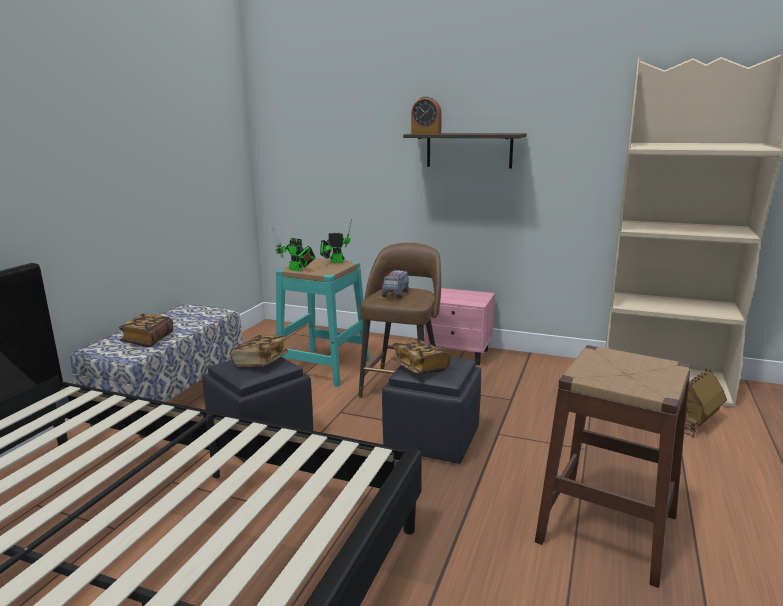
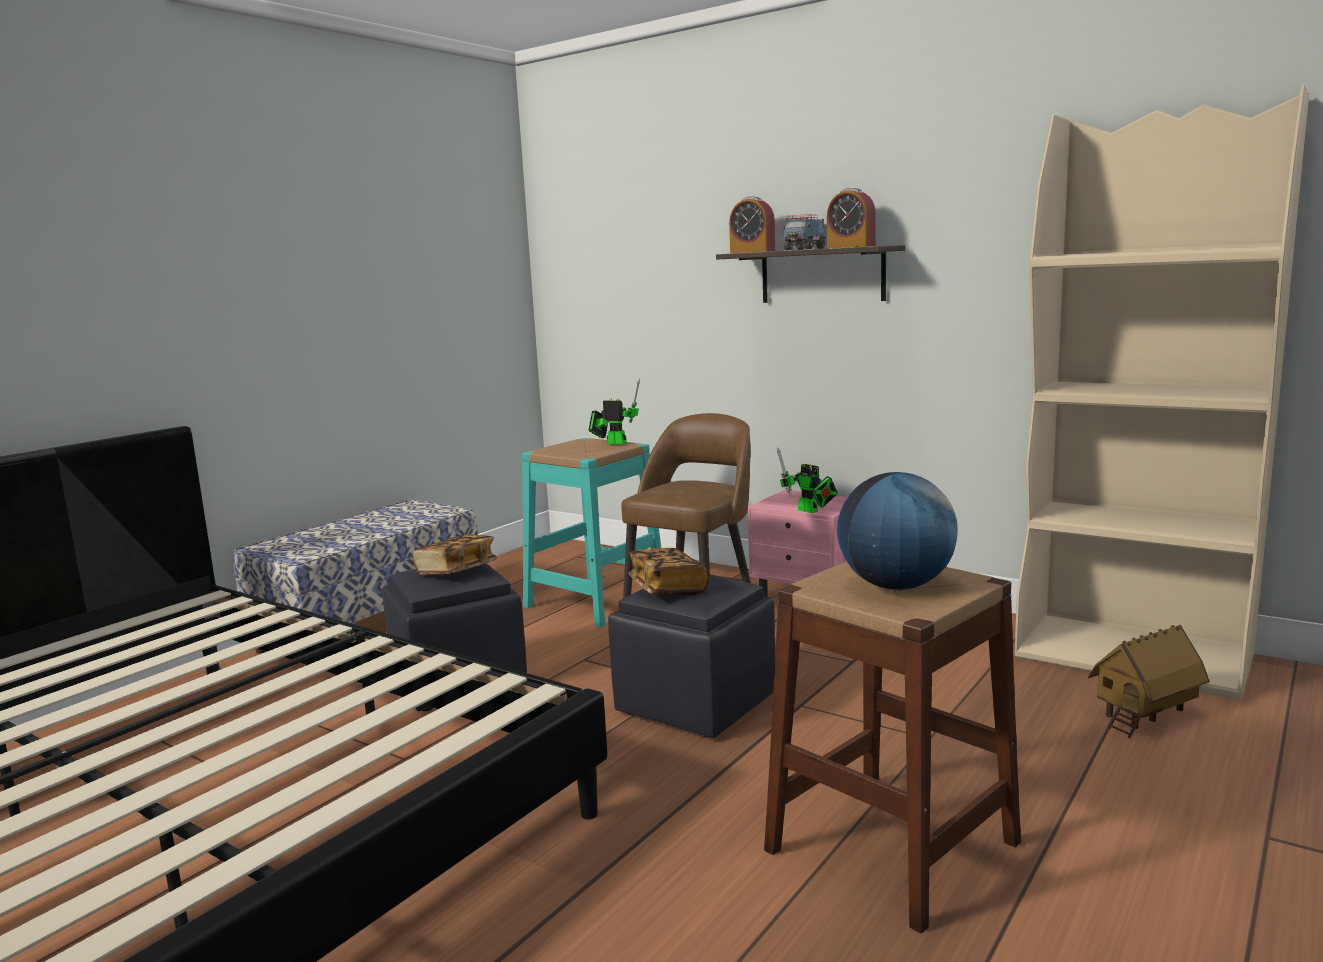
camera: 15 degrees right, 5 degrees down
(148, 339) = (334, 539): book -> none
(297, 270) = (551, 452): toy robot -> toy robot (810, 511)
(395, 294) = (677, 488): toy truck -> toy truck (804, 249)
(495, 133) = (851, 247): none -> alarm clock
(628, 372) = (896, 586): none -> globe

